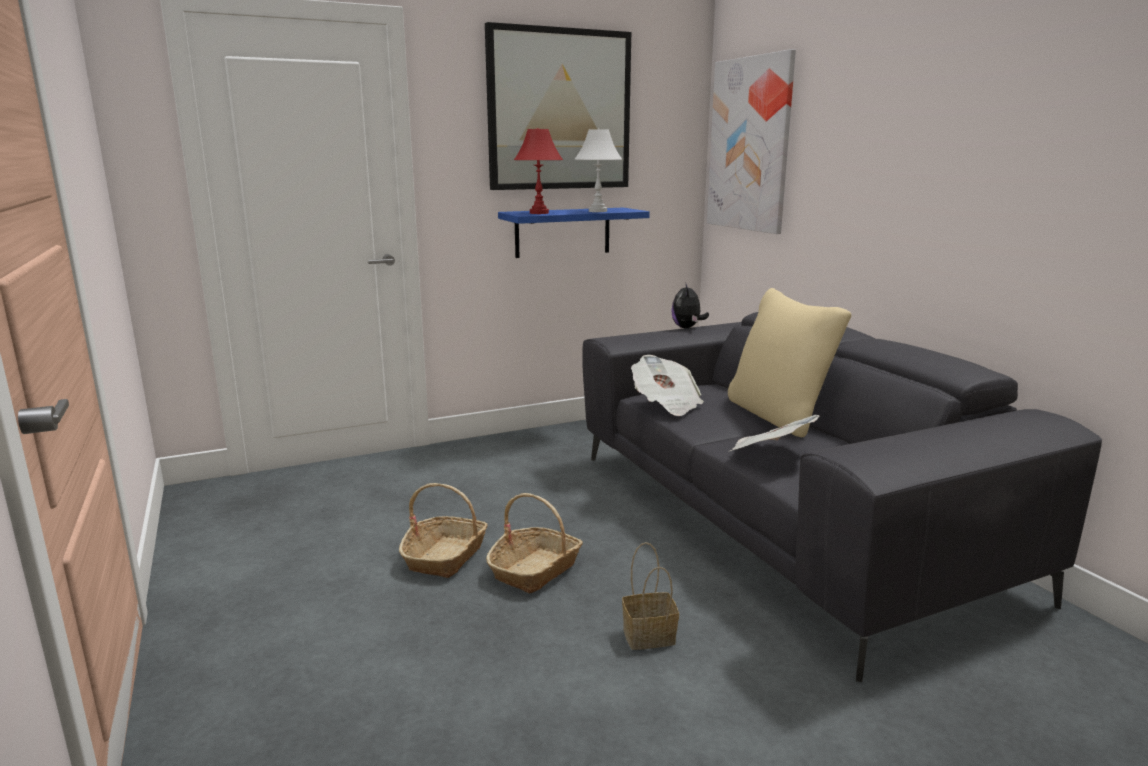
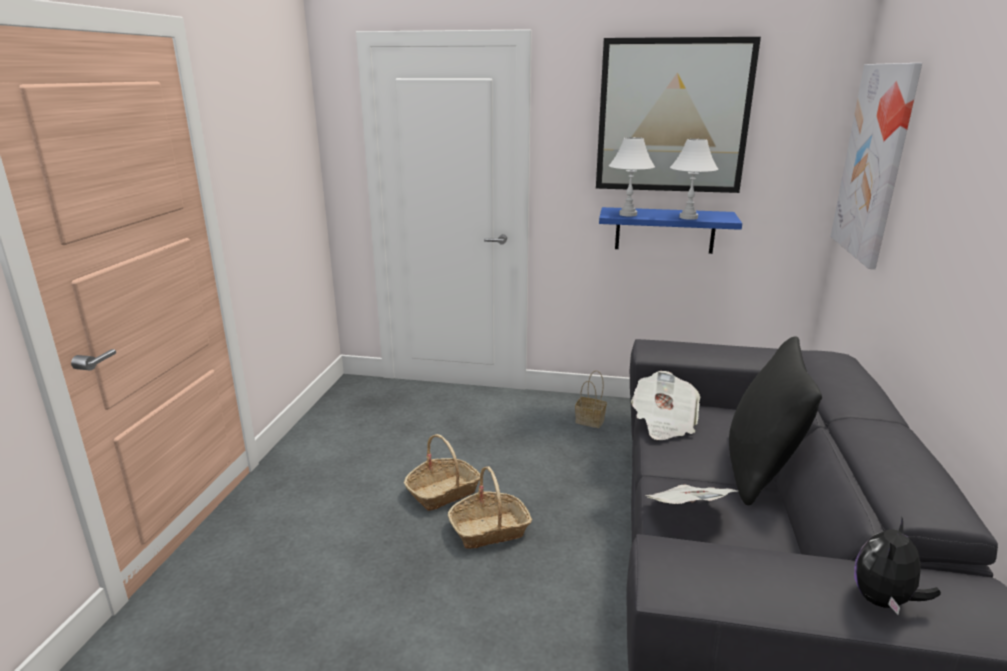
camera: 35 degrees right, 5 degrees up
(539, 213) = (628, 214): red table lamp -> white table lamp
(650, 635) = (511, 627): basket -> basket (591, 421)
(687, 328) = (745, 348): plush toy -> plush toy (884, 601)
(778, 415) = (760, 471): beige pillow -> black pillow

